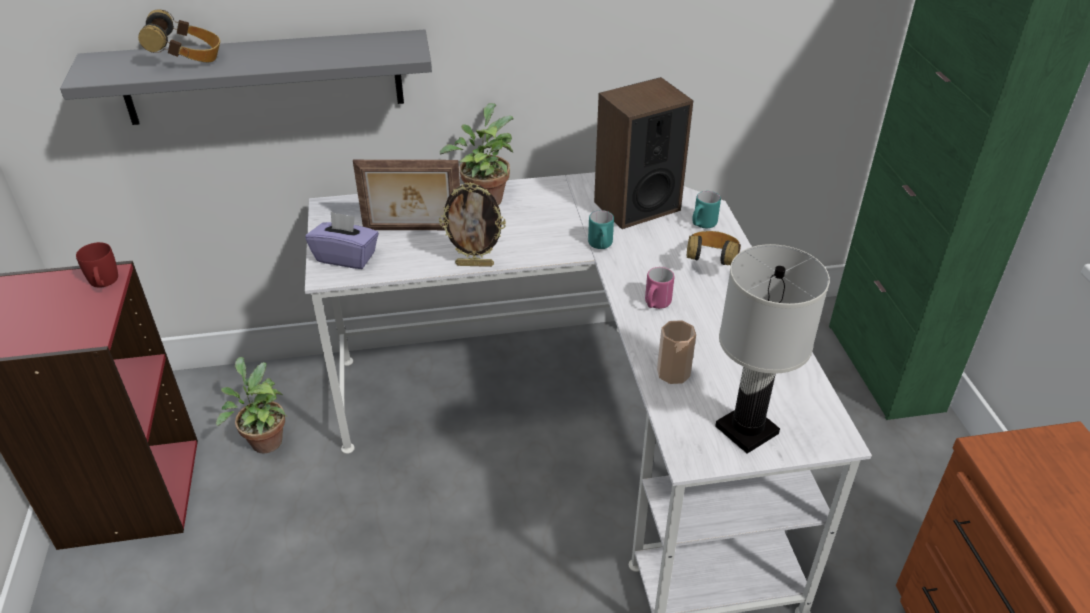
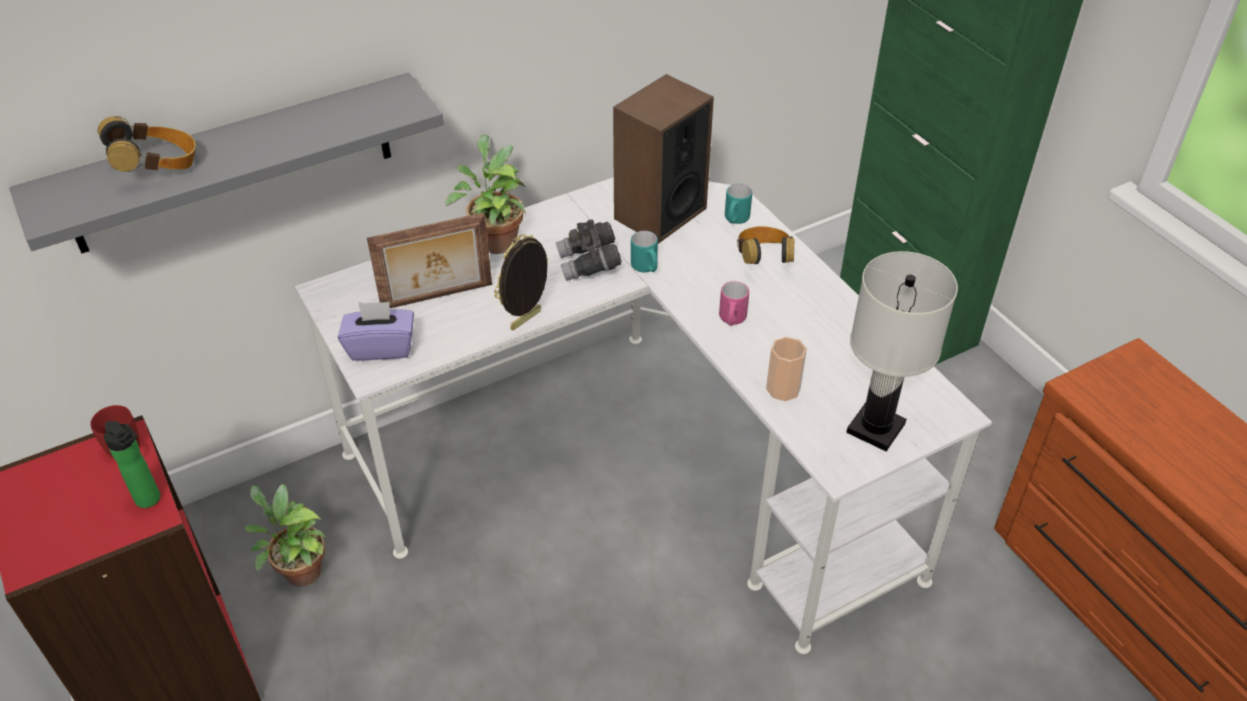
camera: 20 degrees left, 5 degrees up
(96, 323) = (150, 500): none -> bottle
(475, 264) = (527, 321): picture frame -> picture frame turned 150 degrees clockwise
(553, 232) = (589, 264): none -> grey binoculars

